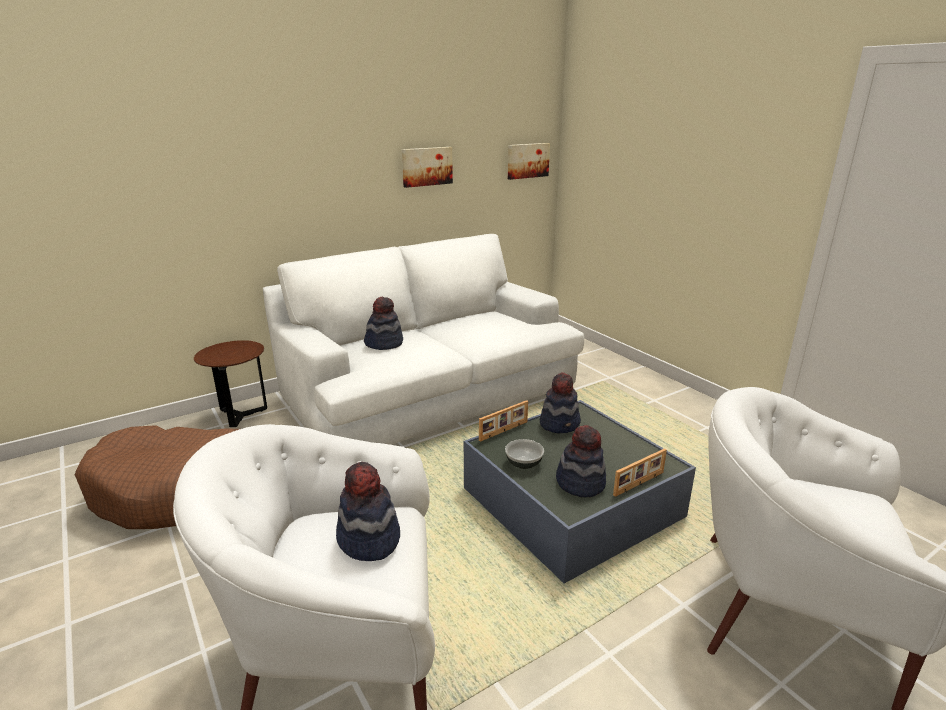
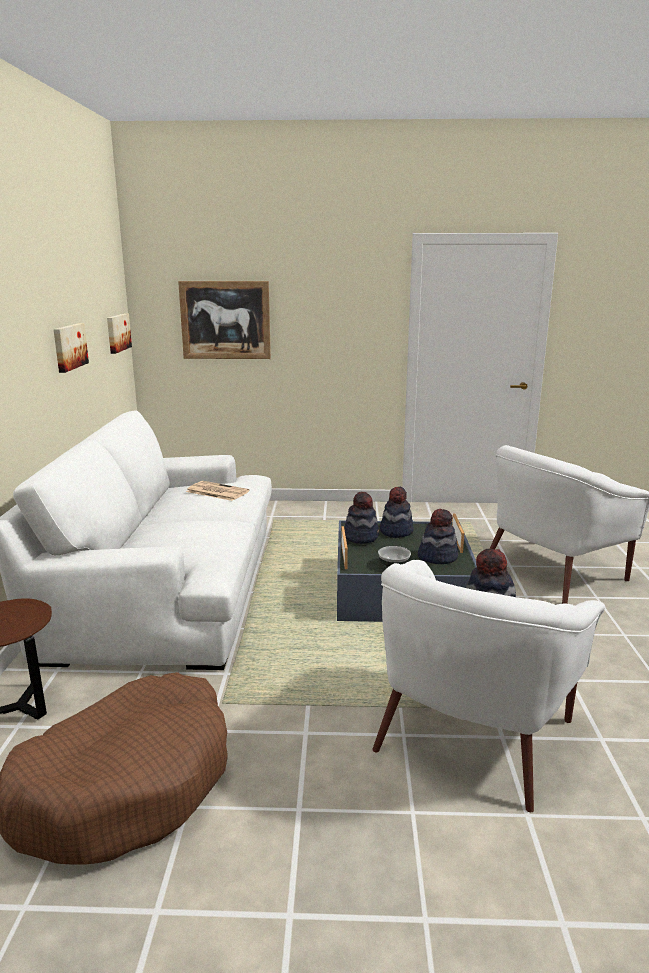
camera: 55 degrees left, 5 degrees down
(384, 343) = (169, 536): hat -> hat (396, 531)
(494, 325) = (216, 491): none -> newspaper
(629, 158) = (225, 320): none -> picture

